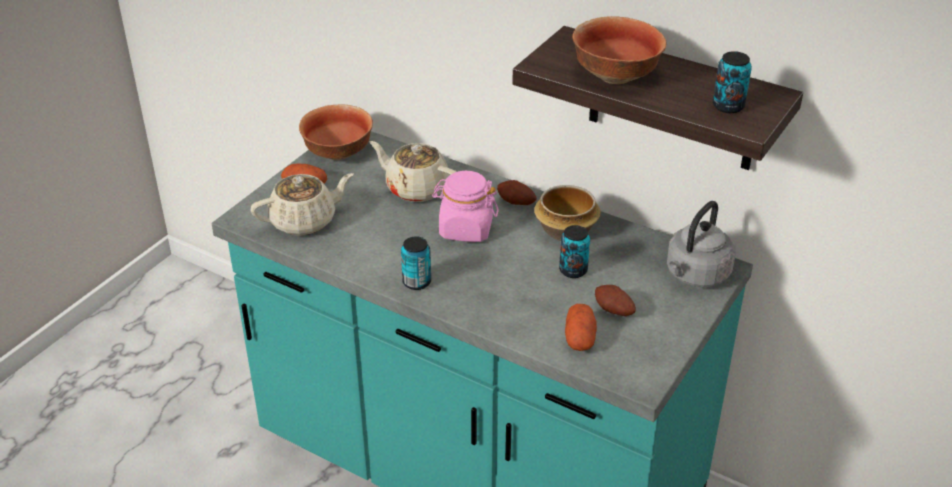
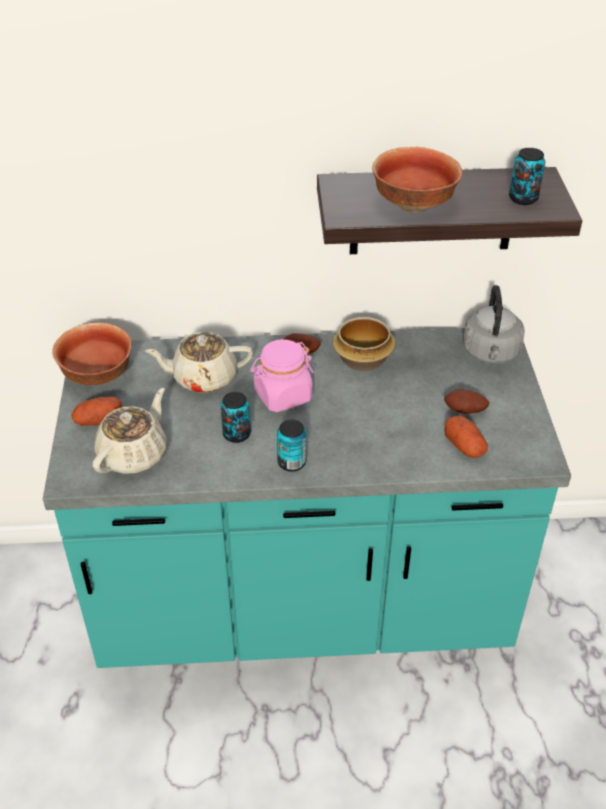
camera: 35 degrees left, 5 degrees up
(573, 270) = (402, 391): can -> can (236, 434)

